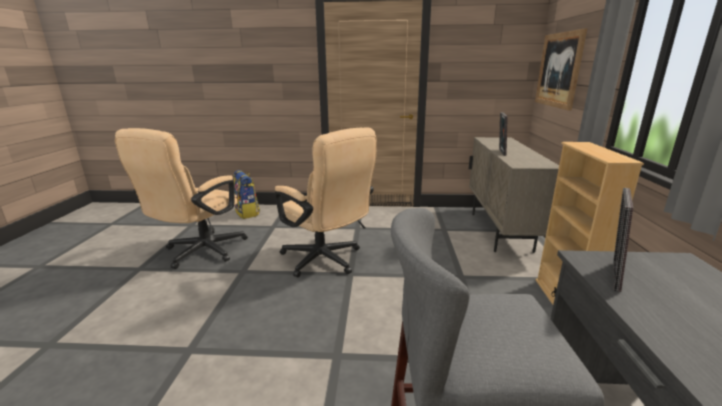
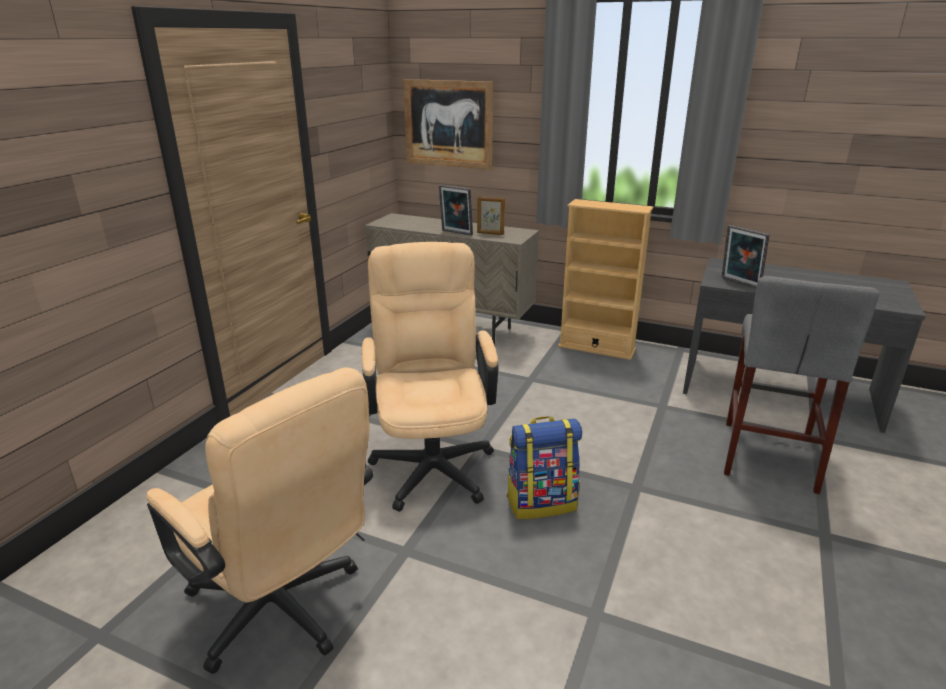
camera: 70 degrees left, 5 degrees up
(247, 213) = (137, 531): backpack -> backpack (541, 502)
(326, 261) = (432, 461): beige office chair -> beige office chair turned 75 degrees counterclockwise
(519, 158) = (490, 233): none -> picture frame

